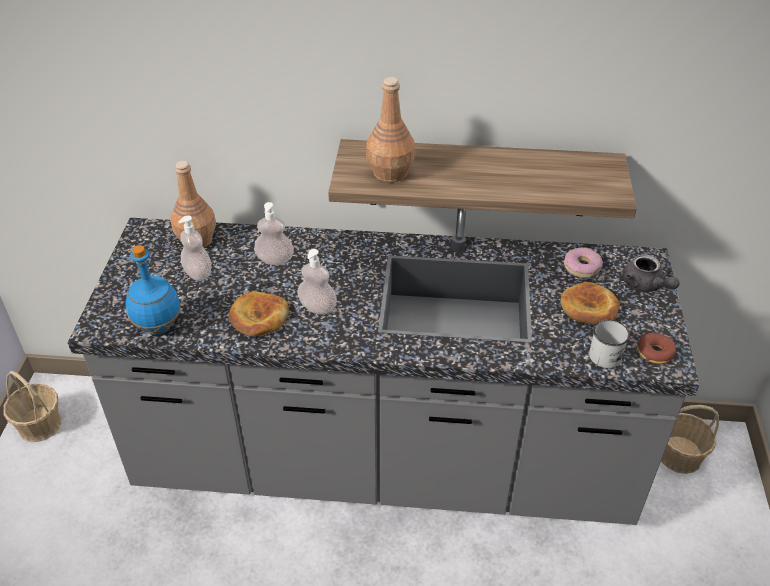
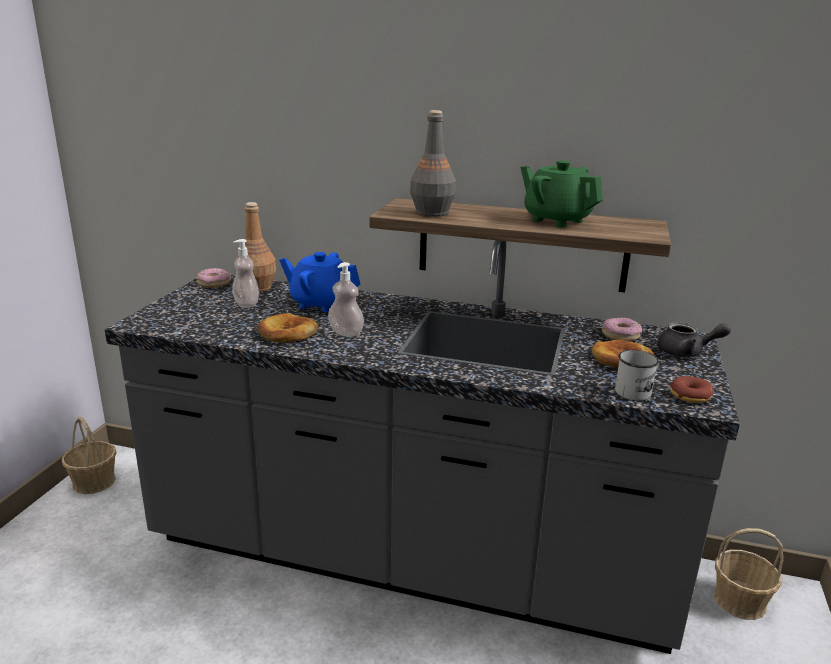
camera: 10 degrees right, 20 degrees down
(147, 239) = (214, 283): none -> donut
(158, 327) = (191, 329): blue bottle -> none
(275, 260) = (320, 303): soap dispenser -> blue teapot
(389, 173) = (431, 212): brown bottle -> grey bottle
(519, 171) = (556, 220): none -> green teapot
(645, 286) = (686, 352): grey teapot -> grey teapot turned 60 degrees counterclockwise

